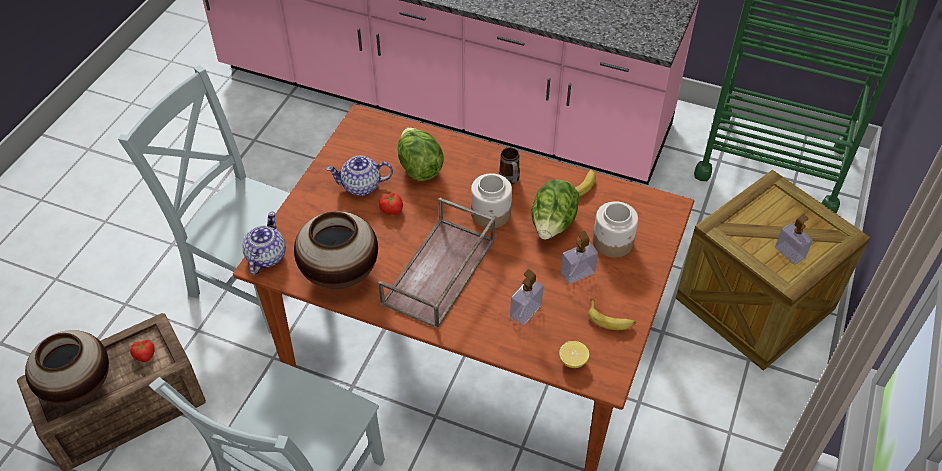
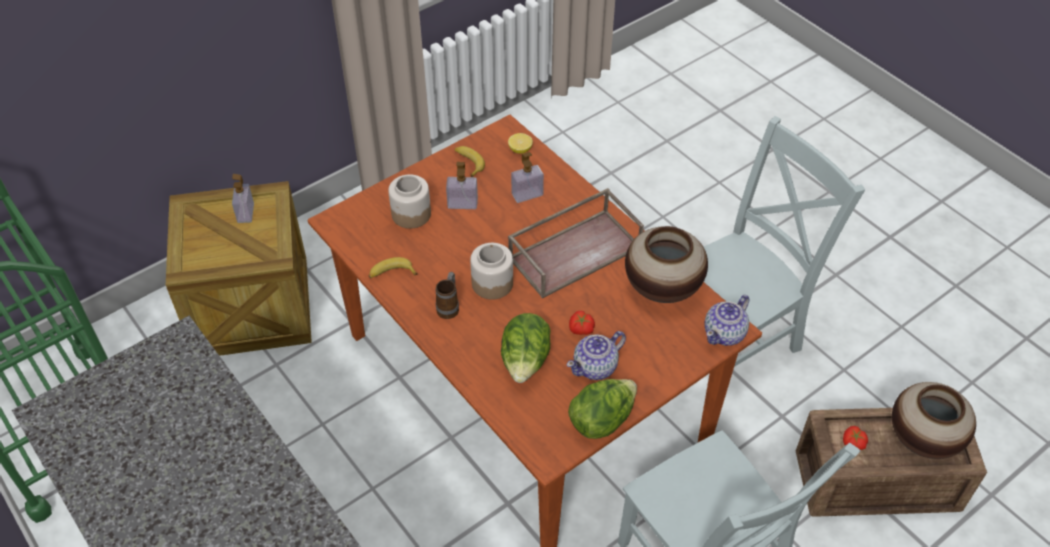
camera: 150 degrees left, 0 degrees up
(362, 186) = (596, 367): teapot -> teapot turned 120 degrees clockwise
(553, 225) = (447, 249): lettuce -> lettuce (602, 420)

